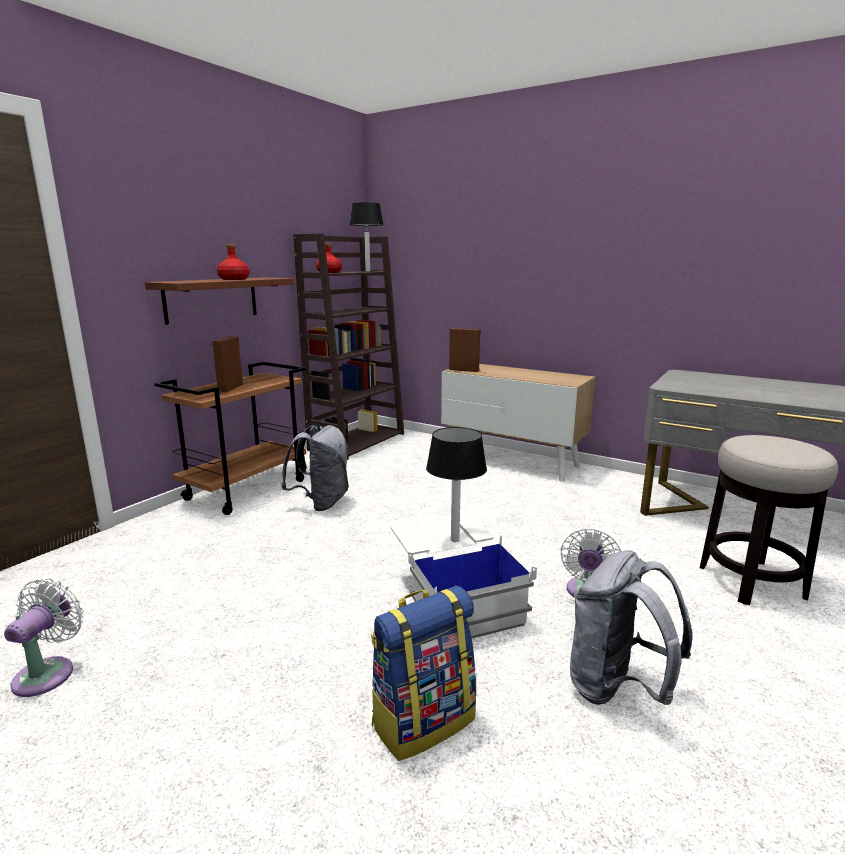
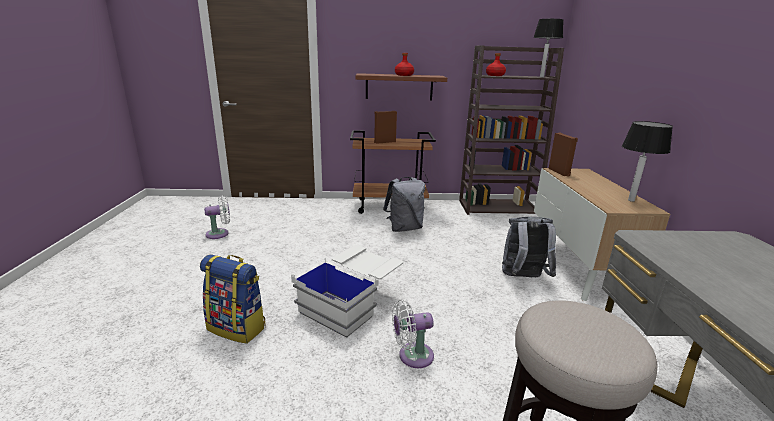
camera: 55 degrees right, 5 degrees up
(454, 539) = (366, 268): table lamp -> table lamp (631, 200)
(617, 688) = (308, 395): grey backpack -> grey backpack (523, 278)

